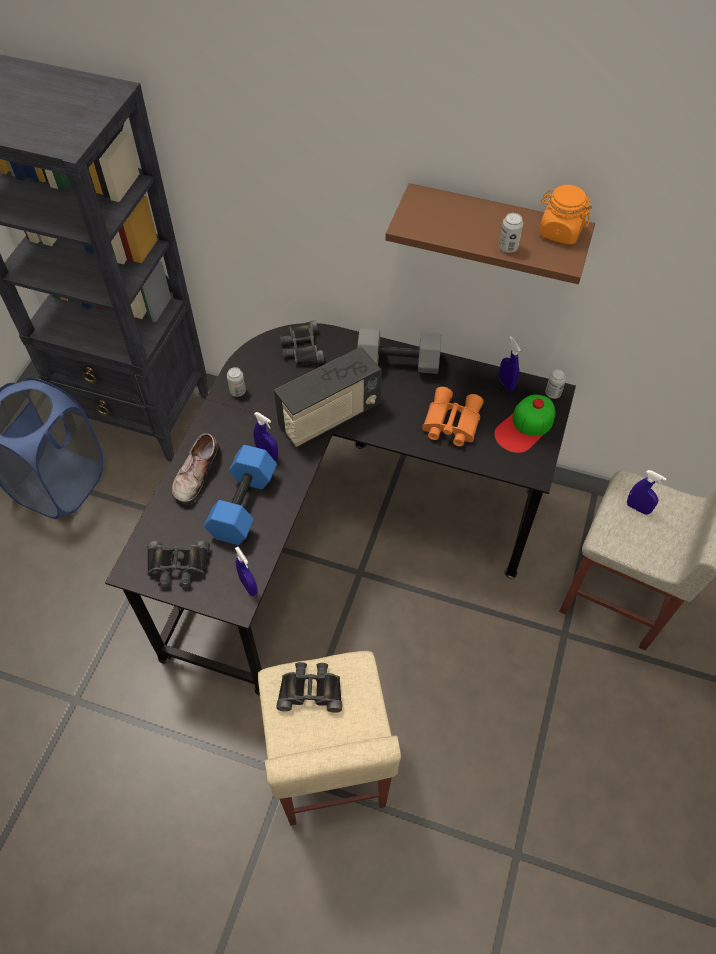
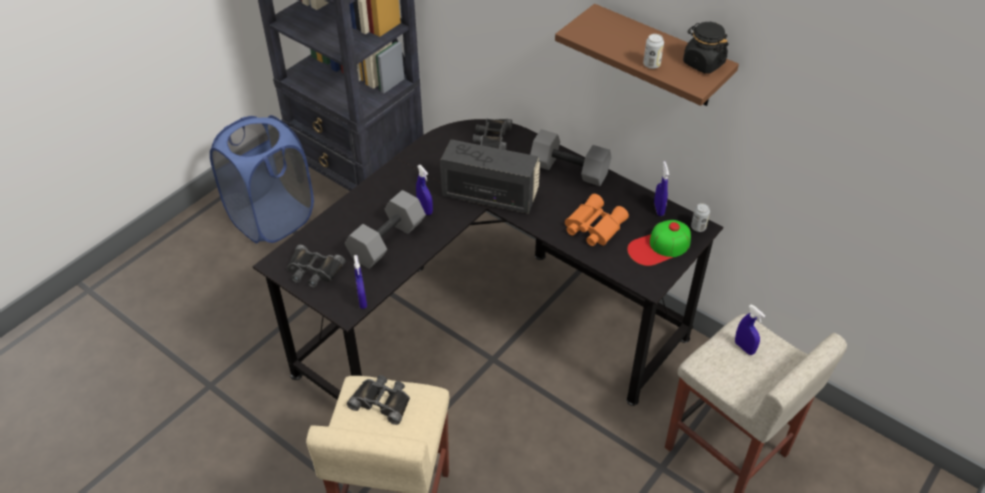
camera: 20 degrees right, 10 degrees down
(195, 474) = (359, 209): shoe -> none
(237, 391) = (423, 158): can -> none
(244, 506) = (387, 242): blue dumbbell -> grey dumbbell
(330, 417) = (490, 196): radio -> radio turned 150 degrees counterclockwise
(560, 231) = (703, 63): orange jar -> black jar

